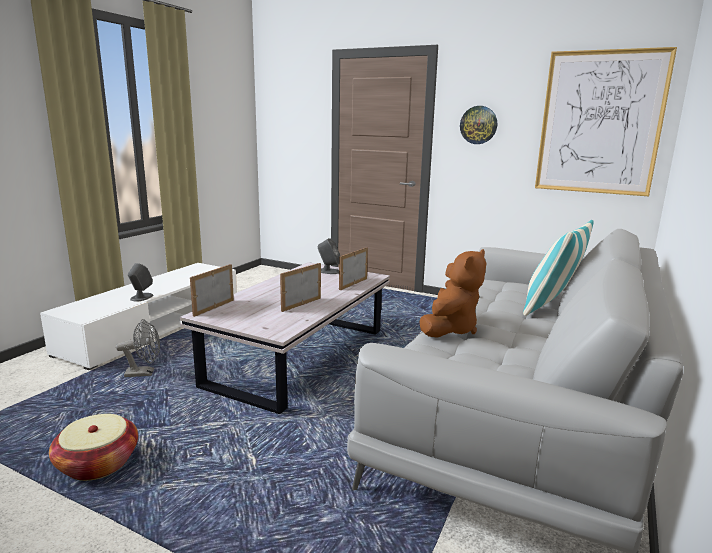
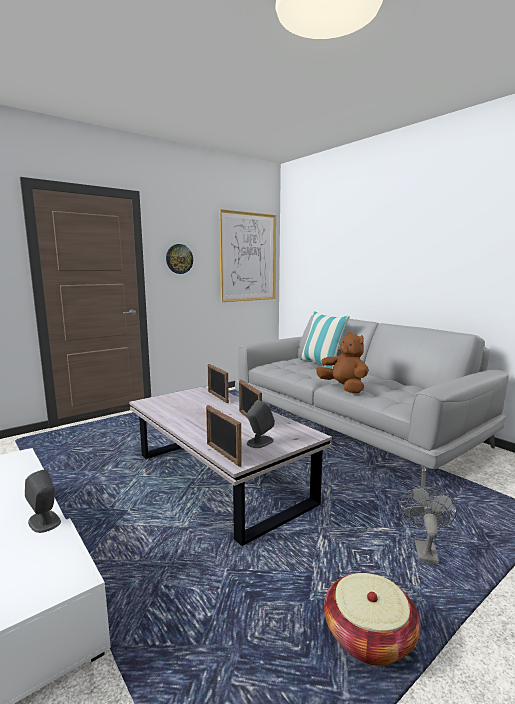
camera: 65 degrees left, 5 degrees down
(144, 373) = (169, 588): grey fan -> grey fan (424, 549)
(328, 271) = (172, 399): grey speaker -> grey speaker (259, 442)

